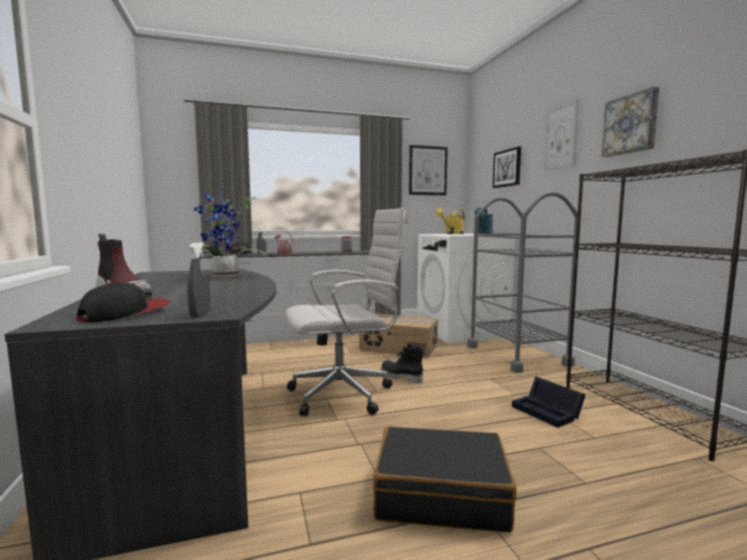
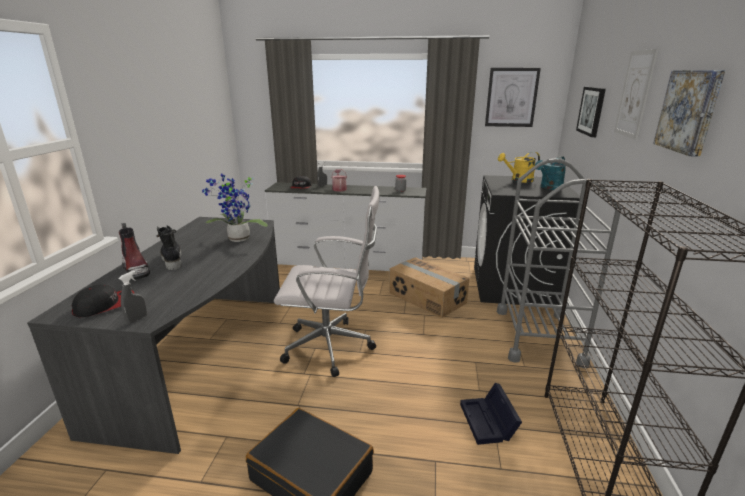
camera: 25 degrees right, 15 degrees up
(400, 377) = (394, 338): black boot -> black boot (171, 259)
(461, 331) = (512, 286): white washing machine -> black washing machine

